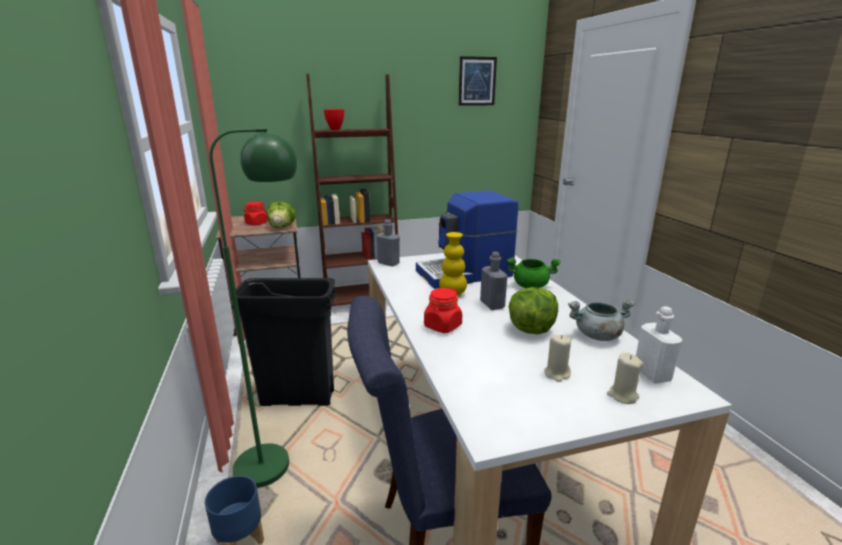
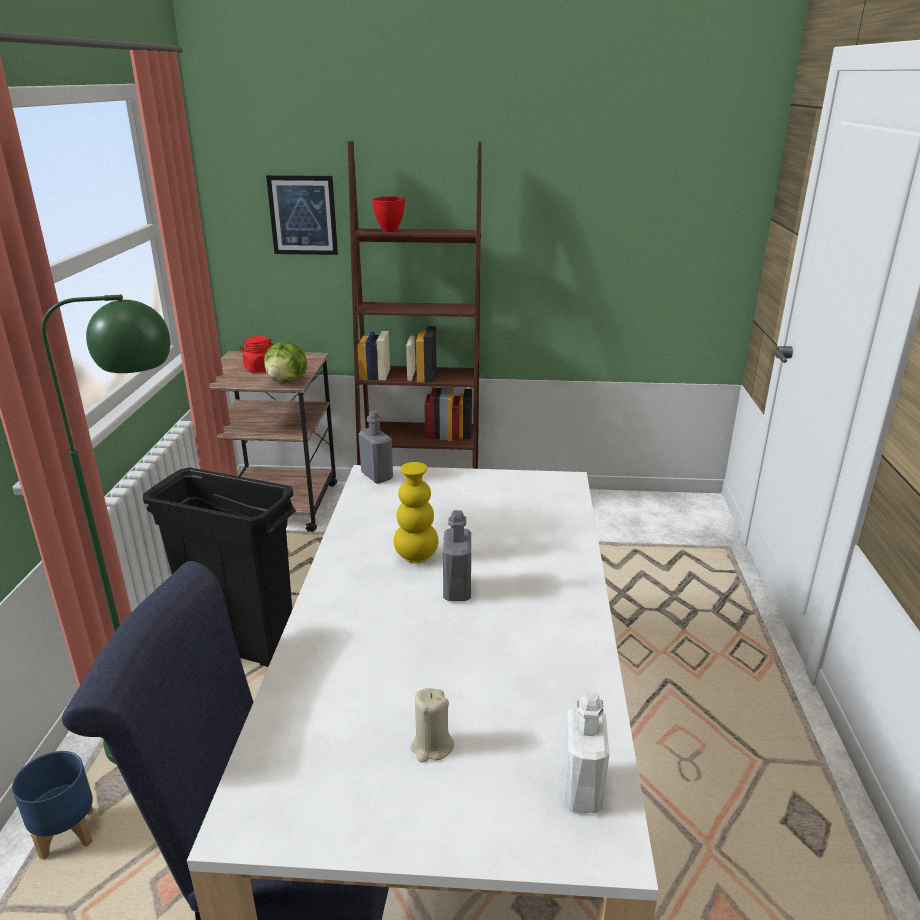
camera: 20 degrees right, 5 degrees up
(442, 326) = (348, 615): red jar -> none
(465, 274) = (472, 519): coffee machine -> none
(477, 81) = (648, 152): picture -> picture (303, 215)
(530, 286) = (553, 564): green cooking pot -> none
(531, 329) = (473, 651): lettuce -> none
(597, 336) = (565, 691): grey cooking pot -> none
(622, 395) = (492, 816): beige candle -> none

